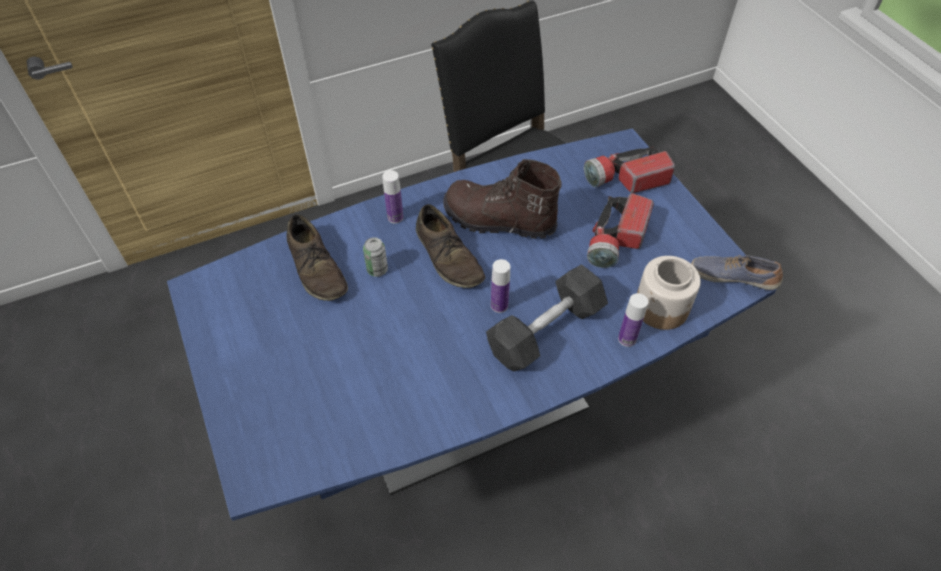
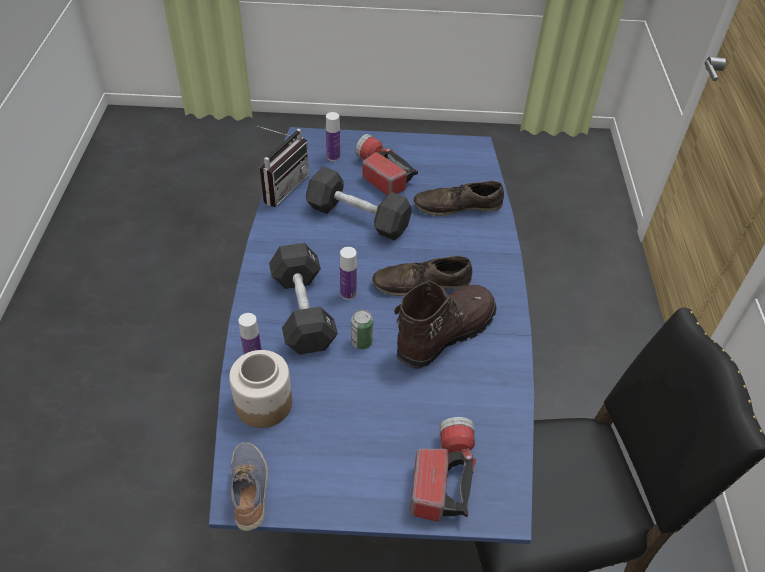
camera: 115 degrees right, 5 degrees down
(370, 453) = (281, 186): none -> radio
(377, 270) = (434, 237): can -> can (361, 342)
(383, 346) = (358, 217): none -> black dumbbell
(395, 217) = (488, 266): bottle -> bottle (333, 157)
(616, 240) = (363, 415): flashlight -> flashlight (381, 173)
(732, 277) = (250, 490): shoe -> shoe turned 60 degrees counterclockwise

